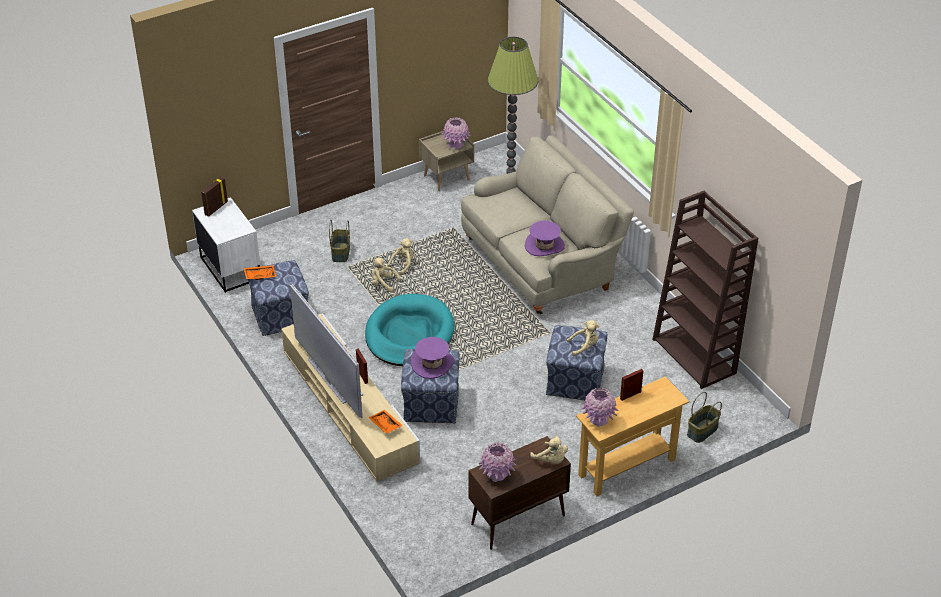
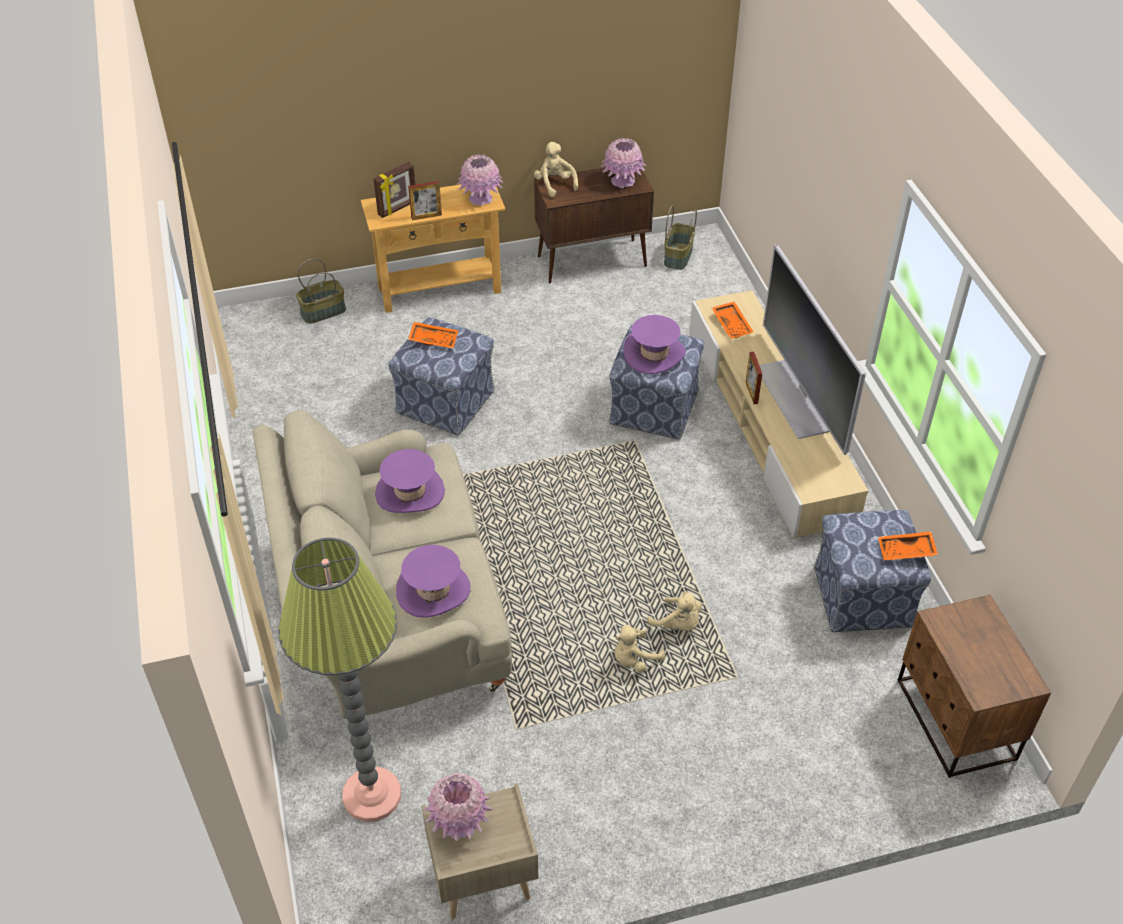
camera: 165 degrees left, 5 degrees up
(215, 208) = (1002, 685): picture frame -> picture frame (398, 208)
(231, 268) = (955, 720): white nightstand -> brown nightstand
(340, 252) = (744, 713): basket -> basket (678, 257)
(409, 334) = (657, 519): turquoise dog bed -> none
(506, 203) = (433, 590): none -> purple hat
(584, 346) = (434, 339): beige plush toy -> orange tray
(695, 356) = (262, 404): brown bookcase -> none

